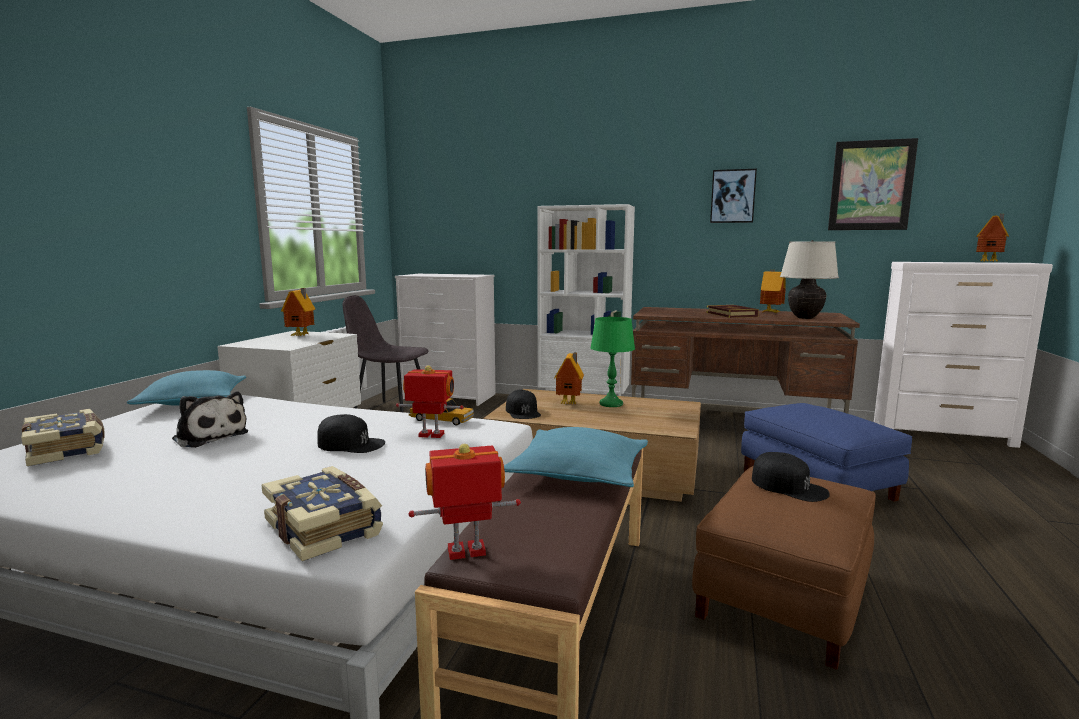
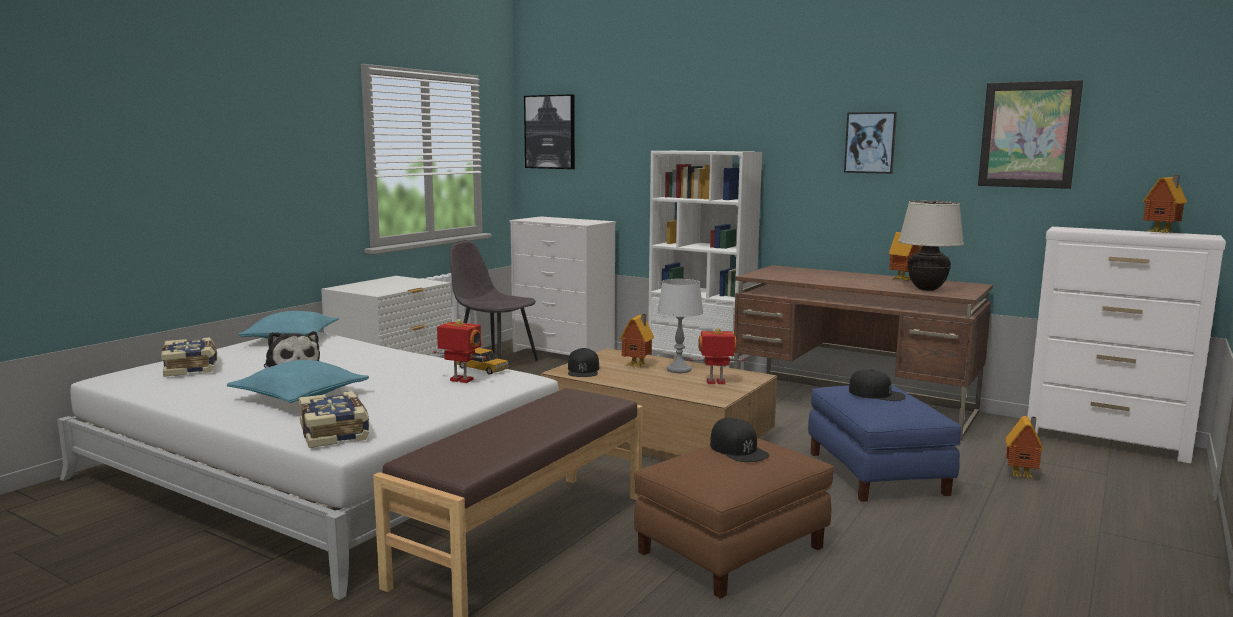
camera: 15 degrees right, 0 degrees up
(302, 336) = (399, 282): toy house -> toy house (1022, 475)
(351, 444) = (392, 381): black cap -> black cap (876, 394)
(425, 195) = (550, 132): none -> picture
(467, 553) = (417, 456): toy robot -> toy robot (716, 383)
(579, 473) = (551, 418): turquoise pillow -> turquoise pillow (300, 395)
(611, 404) = (679, 370): green table lamp -> grey table lamp
(731, 314) = (849, 280): book -> none

